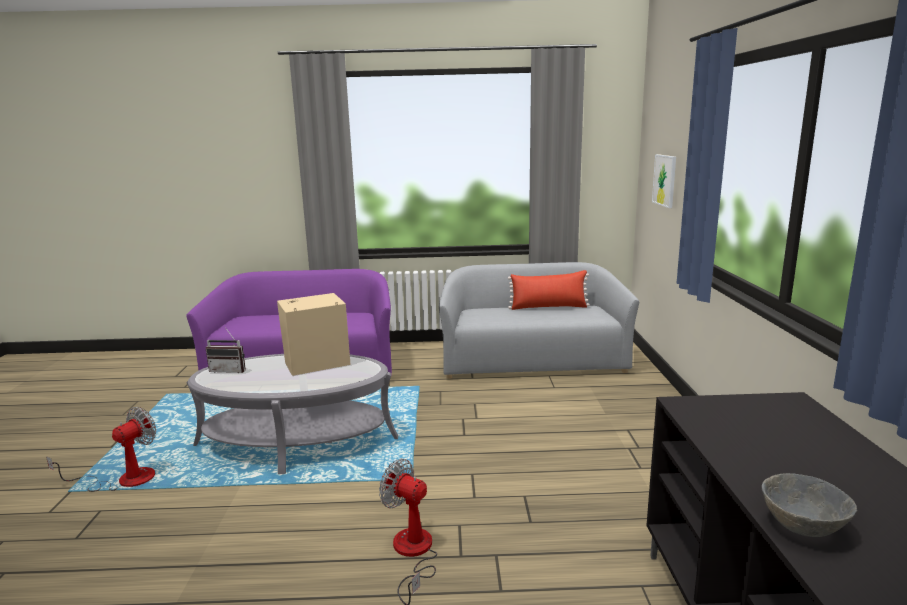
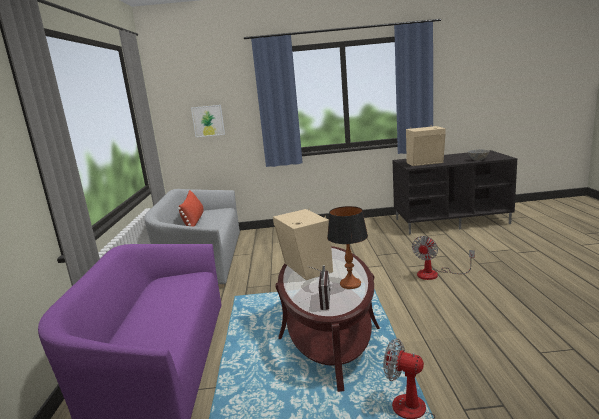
camera: 90 degrees left, 0 degrees up
(251, 383) = (350, 284): none -> table lamp
(296, 441) = (329, 333): grey coffee table -> brown coffee table
(742, 428) = (426, 163): none -> beige speaker

